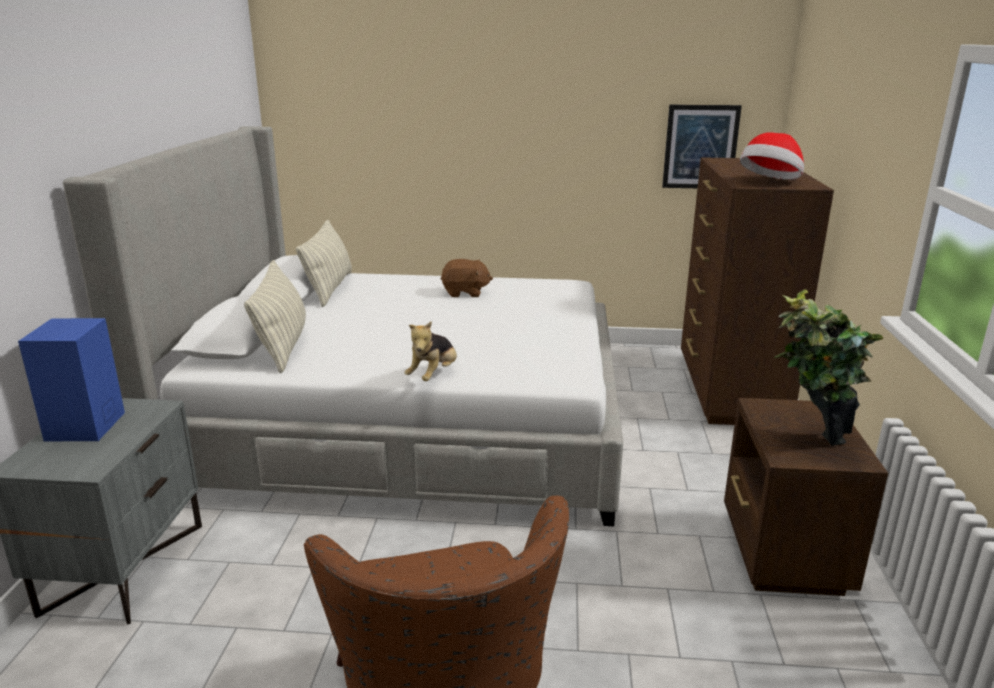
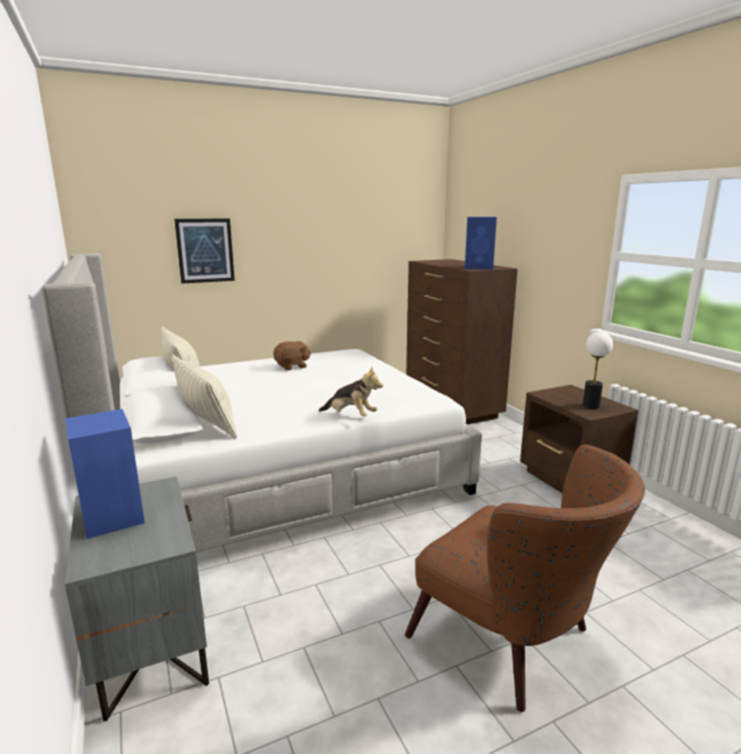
camera: 30 degrees left, 5 degrees down
(433, 375) = (351, 416): plush toy -> plush toy turned 60 degrees counterclockwise
(700, 147) = (400, 255): picture -> picture (205, 250)
(770, 182) = (479, 267): hat -> blue speaker
(810, 444) = (590, 406): potted plant -> table lamp

